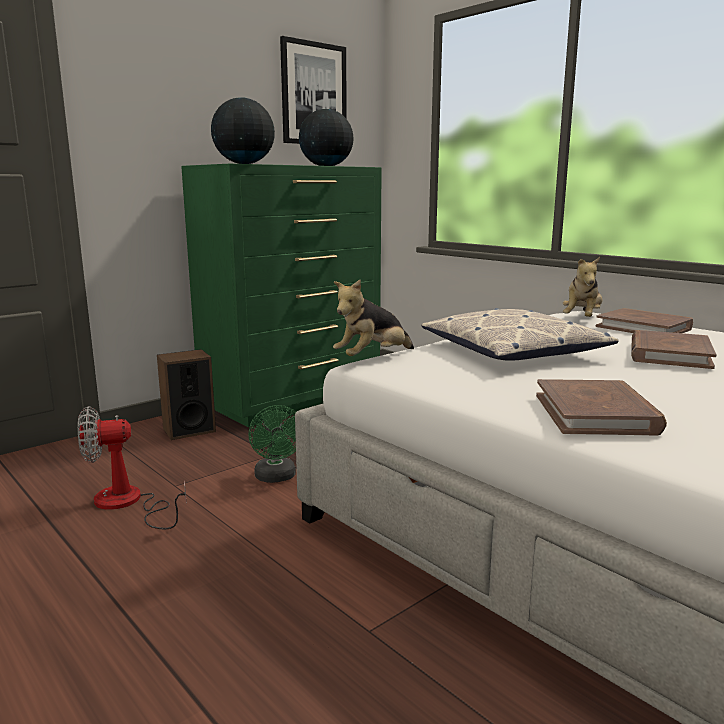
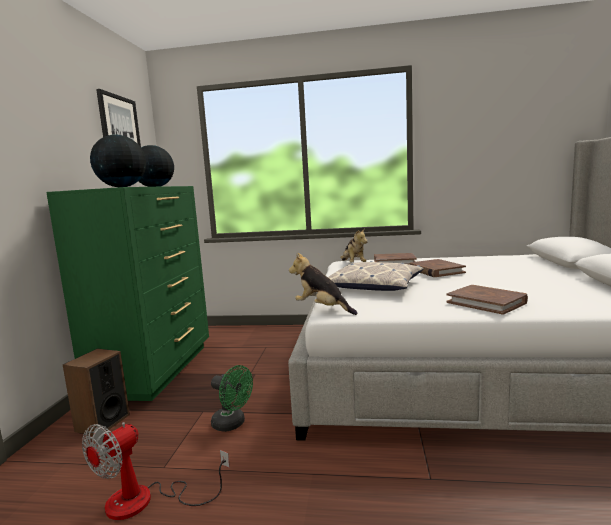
camera: 40 degrees left, 5 degrees down
(373, 358) = (322, 309): plush toy -> plush toy turned 120 degrees clockwise

